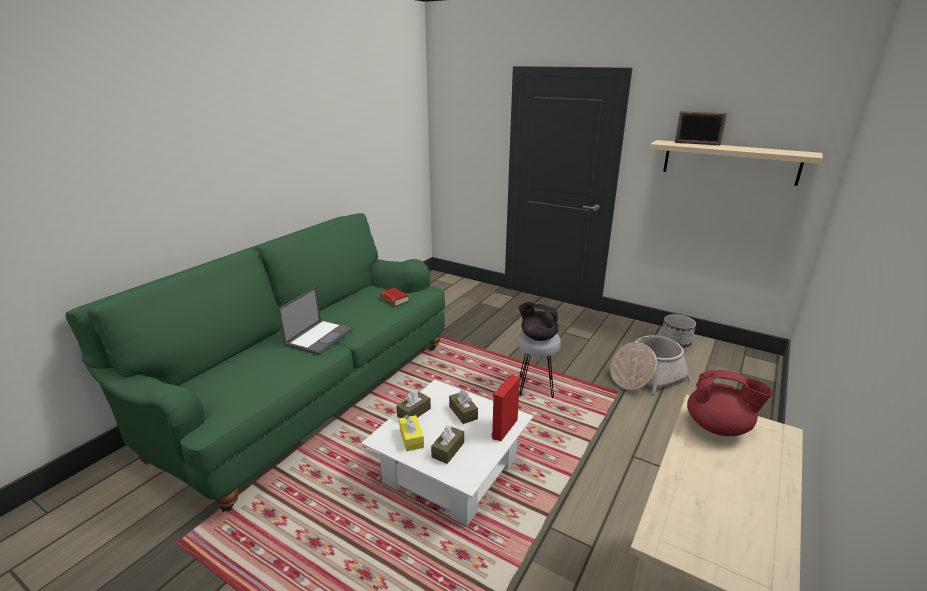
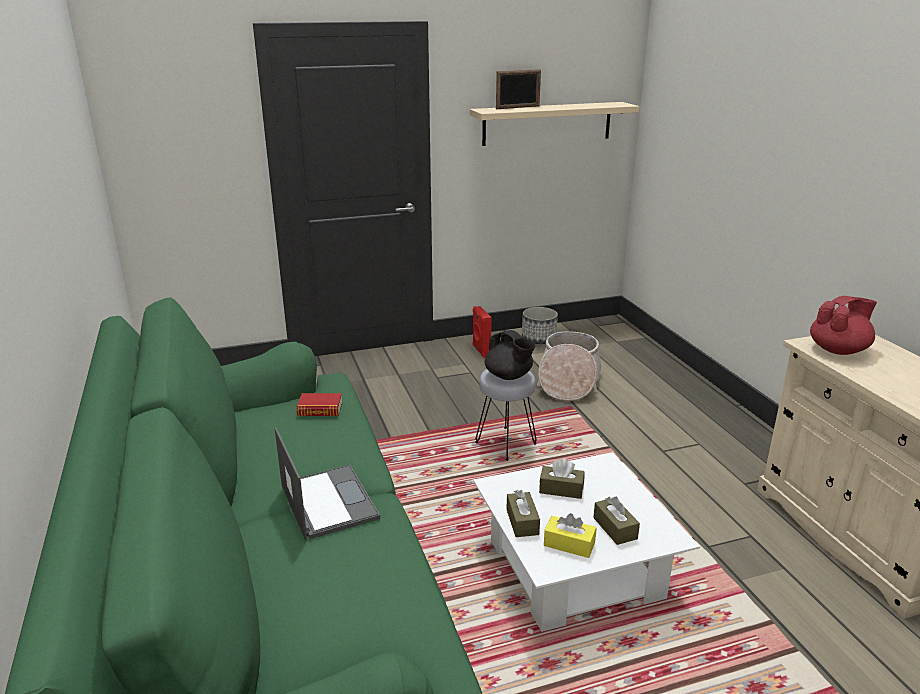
camera: 50 degrees left, 0 degrees up
(503, 428) = (615, 478): red speaker -> red speaker (480, 351)
(538, 337) = (509, 376): black teapot -> black teapot turned 105 degrees counterclockwise

